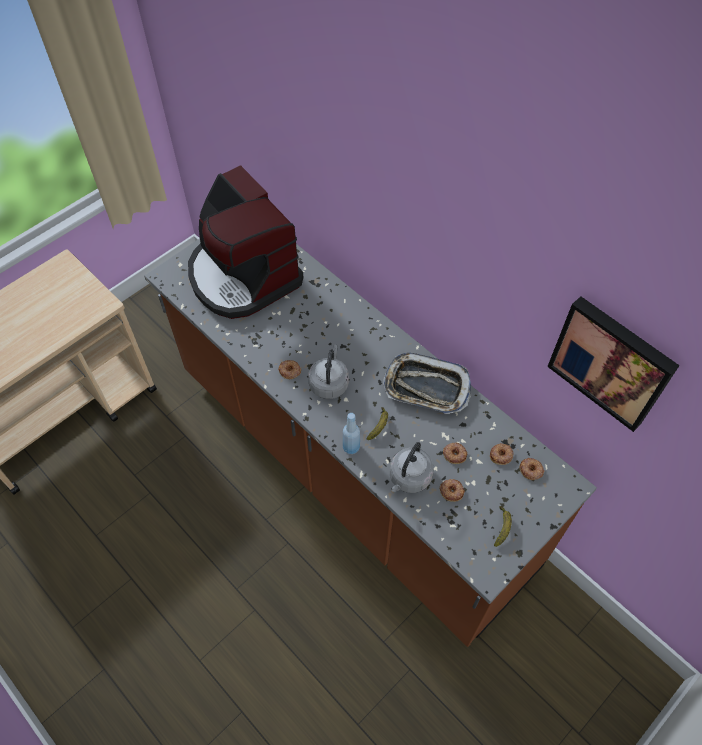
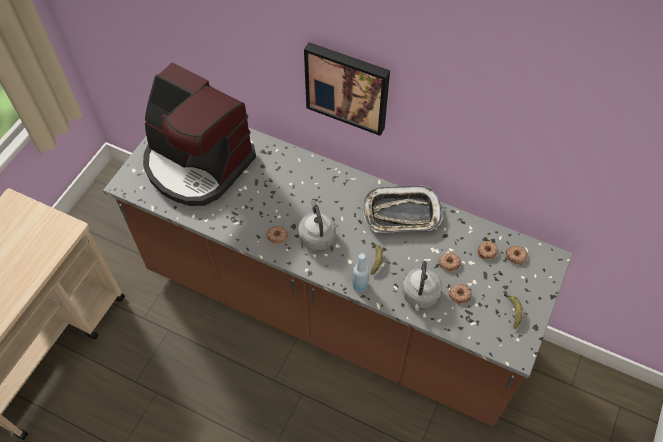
camera: 20 degrees left, 0 degrees up
(612, 362) = (577, 141): picture -> picture (348, 86)

